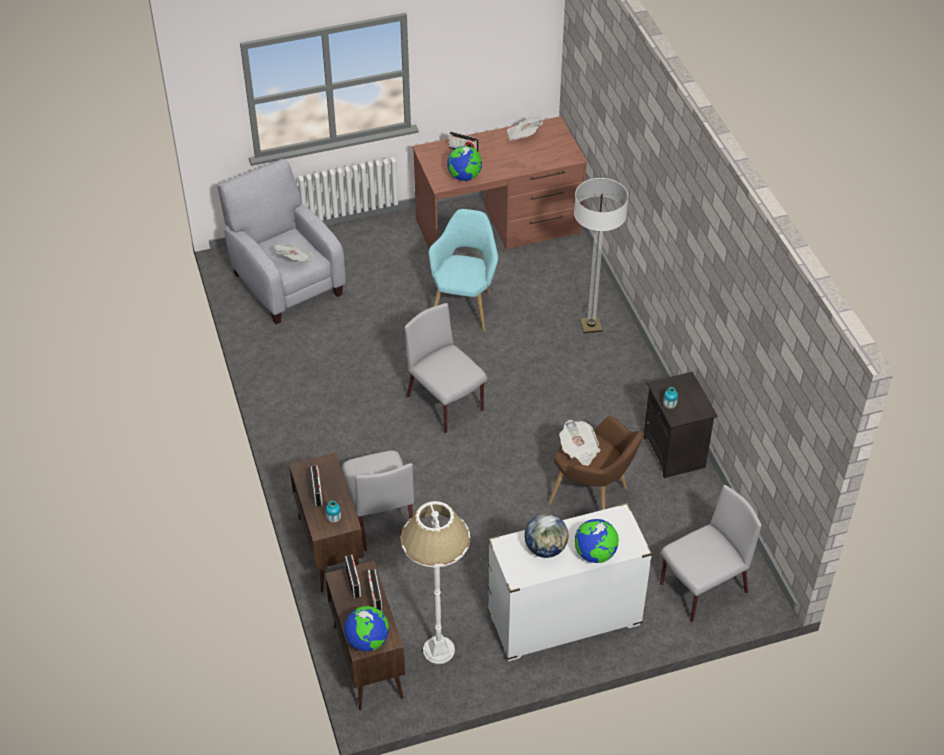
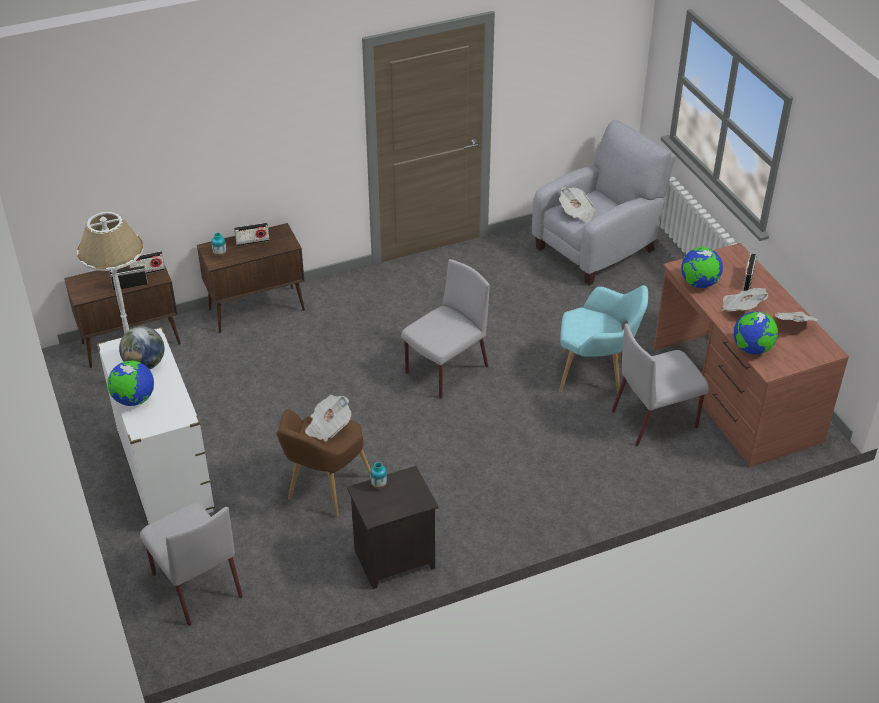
camera: 85 degrees right, 5 degrees down
(367, 641) = (83, 284): globe -> globe (752, 349)
(380, 518) = (294, 337): grey chair -> grey chair (655, 419)
(499, 159) = (741, 308): none -> newspaper
(591, 326) = (587, 481): floor lamp -> none

